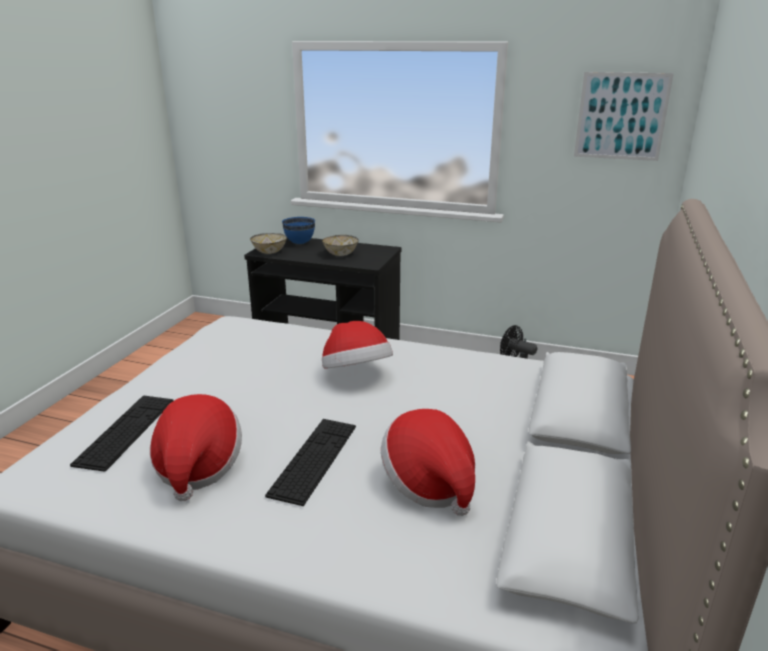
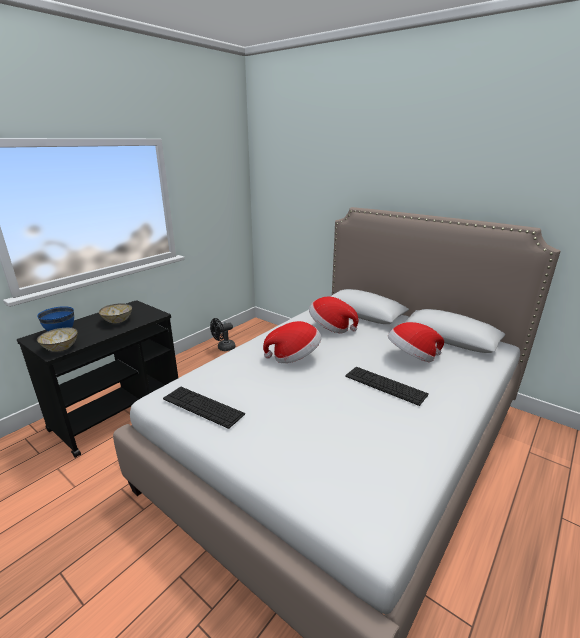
camera: 70 degrees left, 0 degrees up
(126, 431) = (323, 465): keyboard -> keyboard (203, 406)
(198, 466) = (381, 430): hat -> hat (330, 328)
(621, 116) = (224, 181): picture -> none

